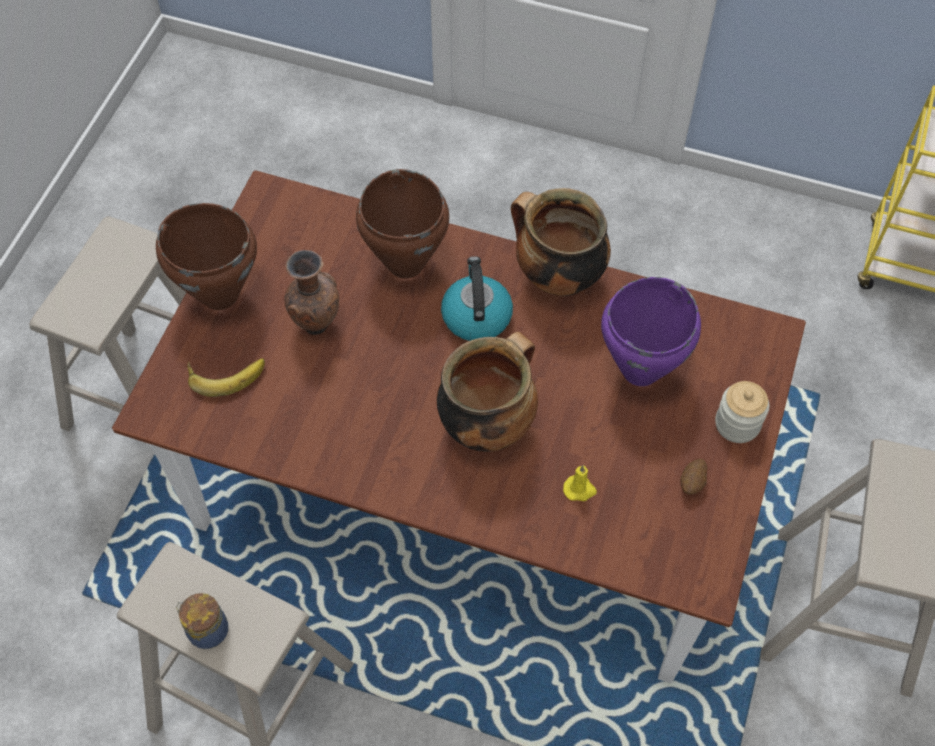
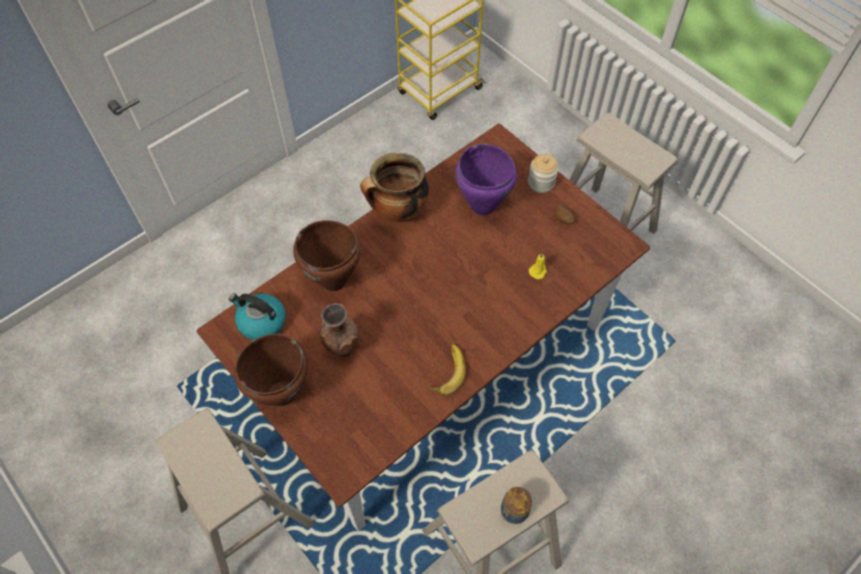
camera: 60 degrees left, 0 degrees up
(226, 373) = (344, 416): banana -> banana (446, 371)
(476, 316) = (395, 263): kettle -> kettle (261, 322)
(487, 424) = (471, 293): cooking pot -> none

